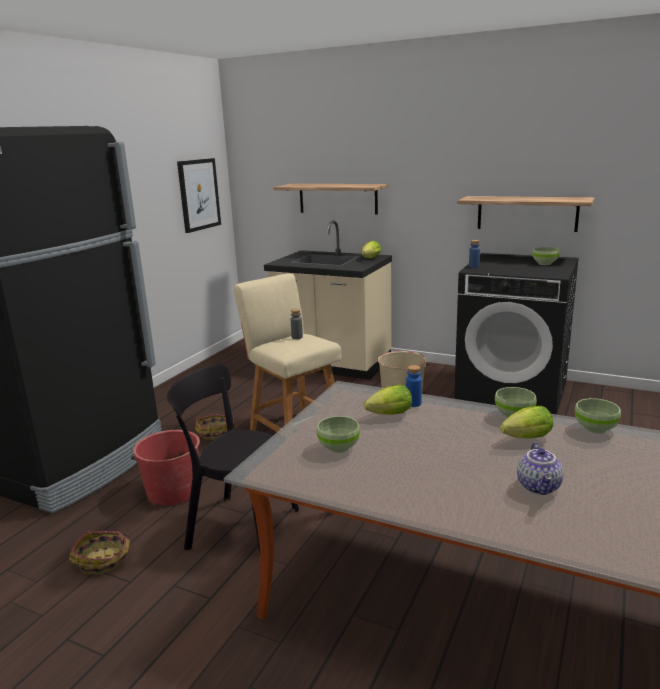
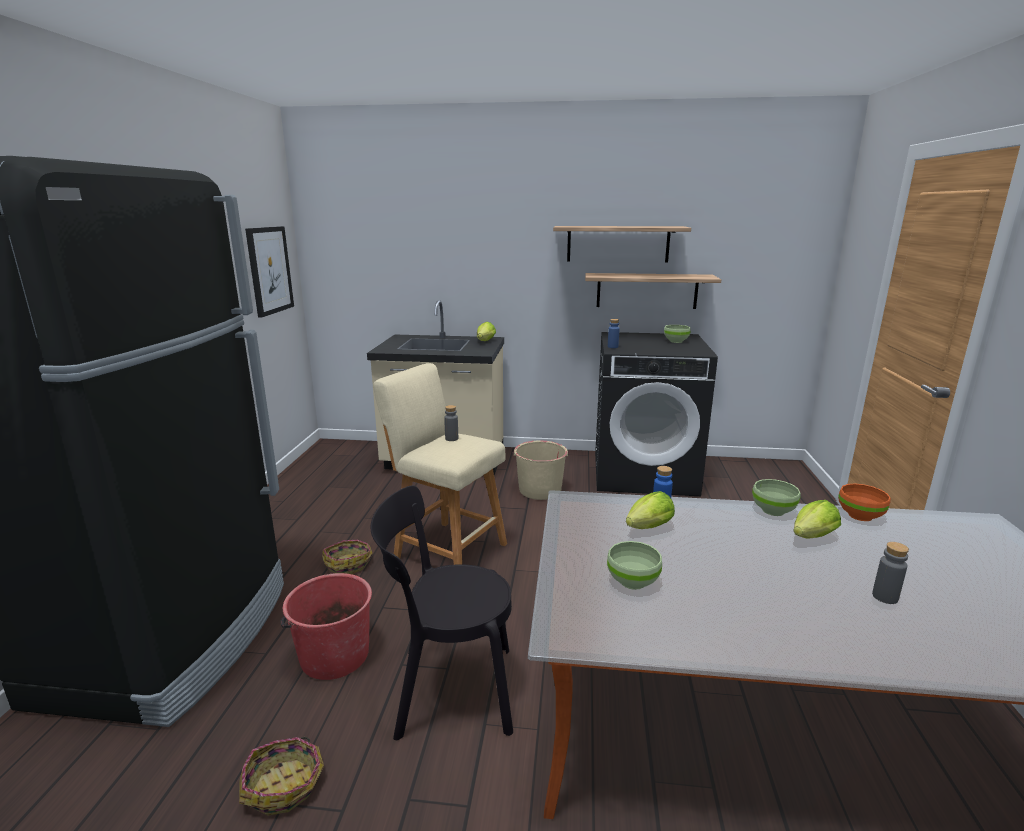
camera: 20 degrees left, 0 degrees up
(337, 198) = (438, 275): shelf -> shelf (618, 244)
(540, 487) = (885, 597): teapot -> grey bottle
(594, 429) = (859, 516): green bowl -> orange bowl

